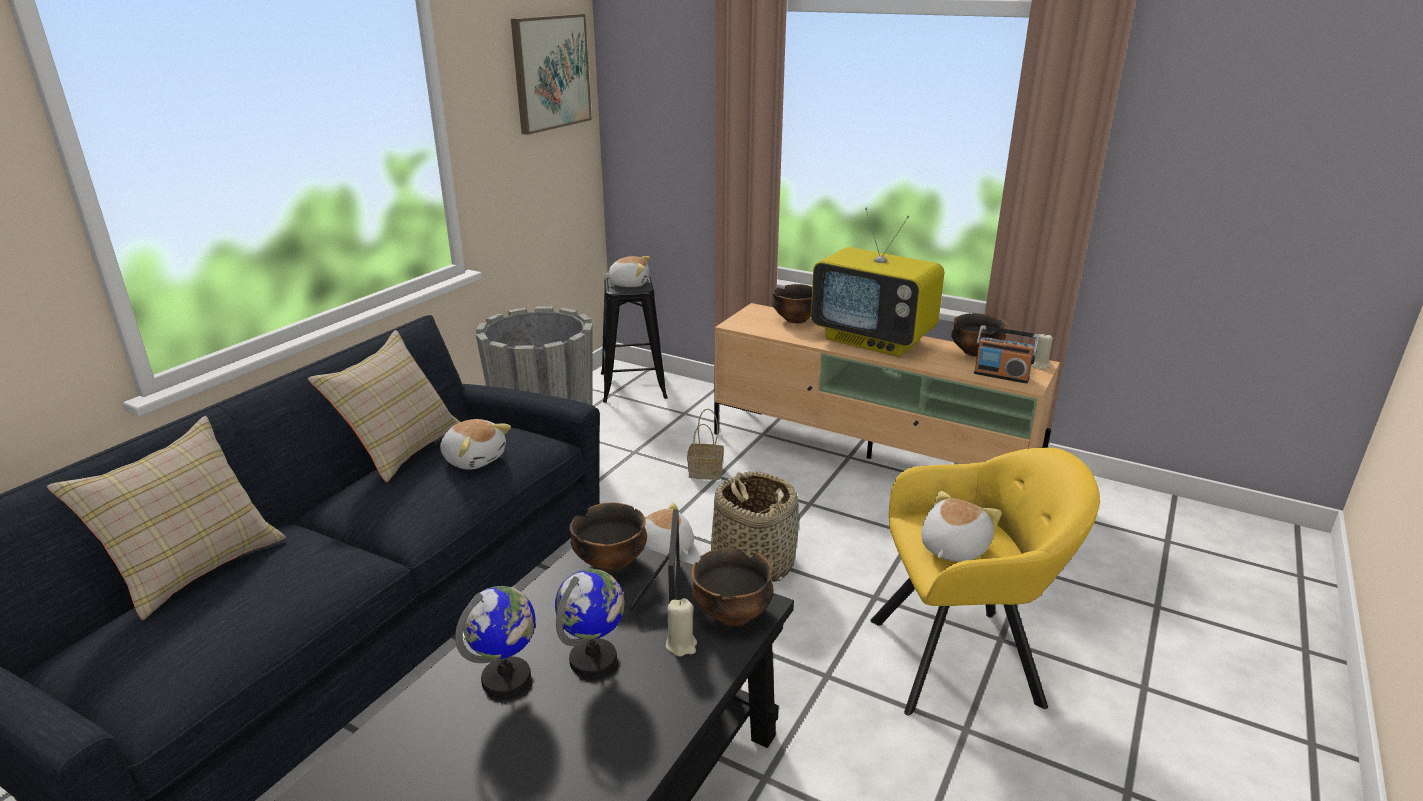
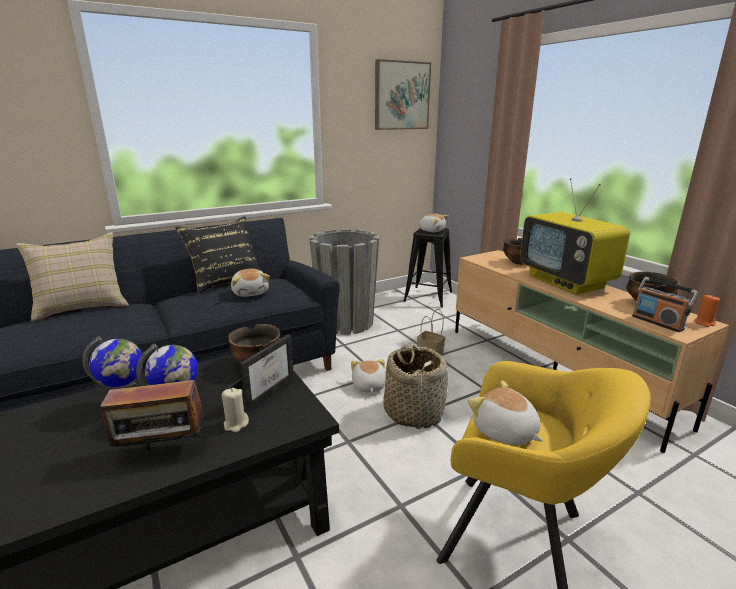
camera: 30 degrees right, 5 degrees down
(401, 448) = (226, 281): beige pillow -> black pillow
(636, 710) = (162, 452): none -> radio
(733, 613) = (289, 417): bowl -> none
(952, 547) = (504, 432): plush toy -> plush toy turned 105 degrees counterclockwise
(1039, 365) = (704, 323): beige candle -> orange candle

